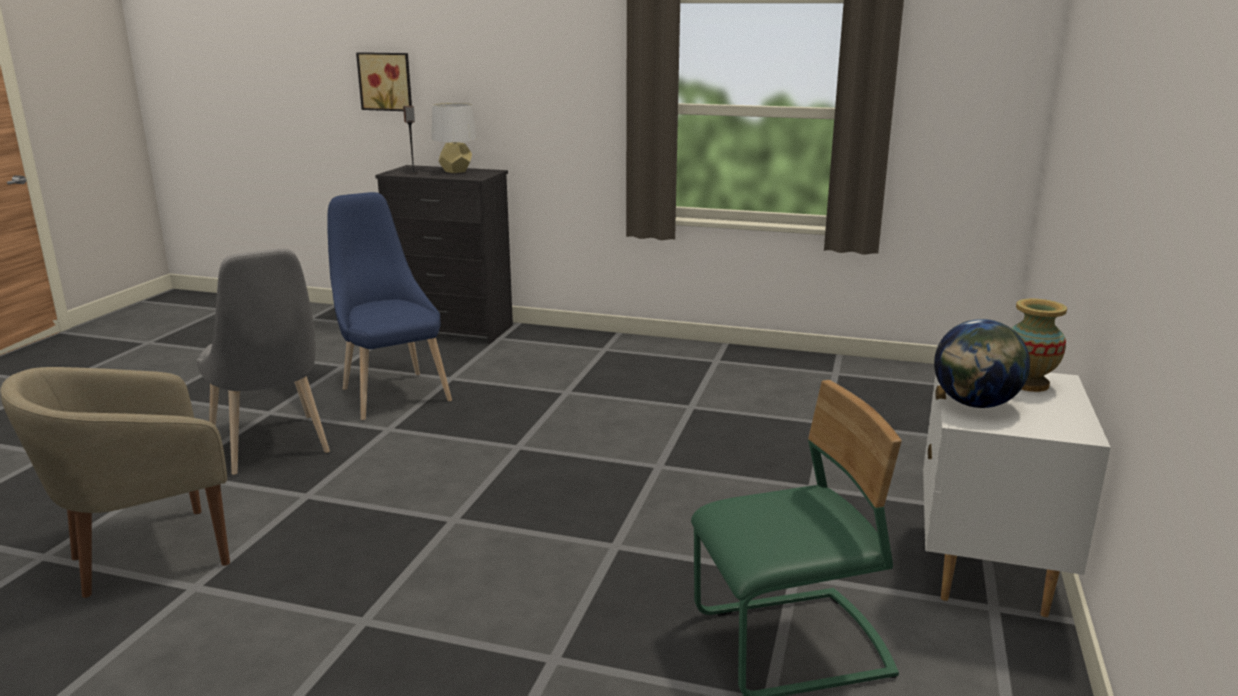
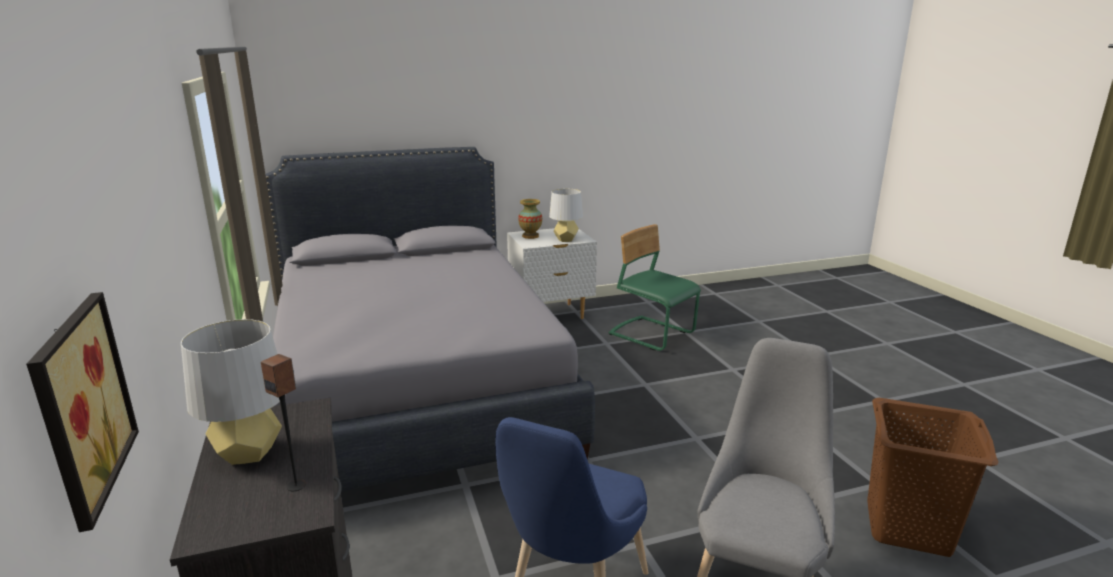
camera: 125 degrees left, 0 degrees up
(145, 556) = (908, 528): beige armchair -> brown laundry basket
(779, 408) = (416, 388): none -> grey bed
(975, 404) = (566, 240): globe -> grey table lamp

